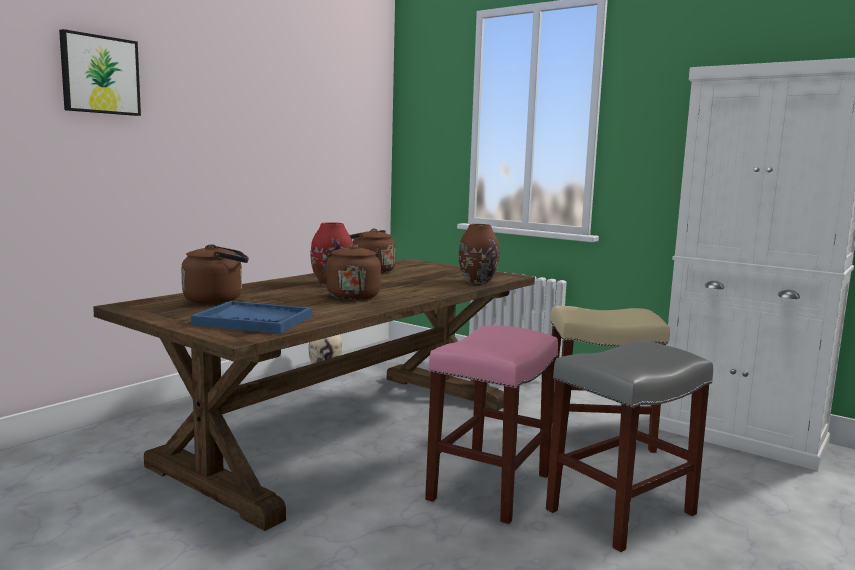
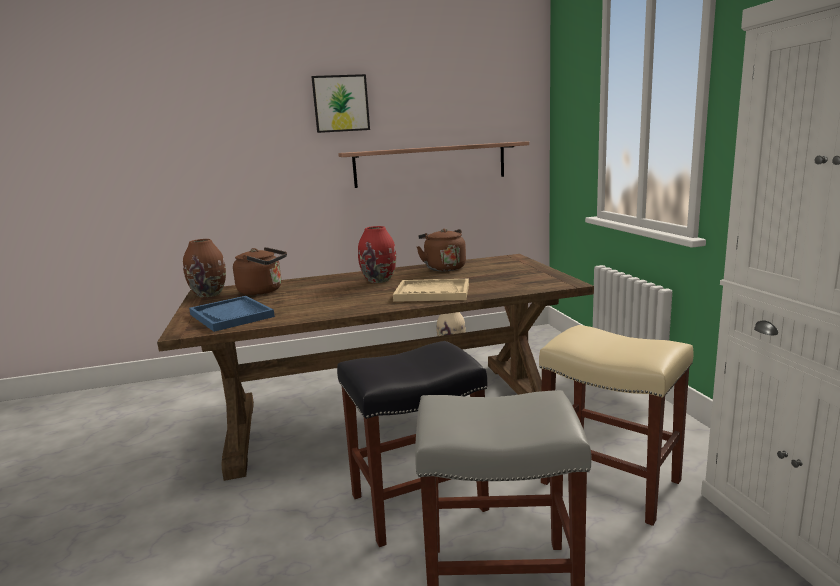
camera: 40 degrees right, 5 degrees up
(100, 75) = (241, 115): picture -> picture (341, 103)
(298, 163) = (430, 164): none -> shelf
(351, 296) = (357, 297): brown kettle -> none
(418, 288) = (432, 293): none -> beige tray
(477, 281) = (510, 288): brown vase -> brown vase (209, 294)
(490, 488) = (417, 503): pink stool -> black stool

